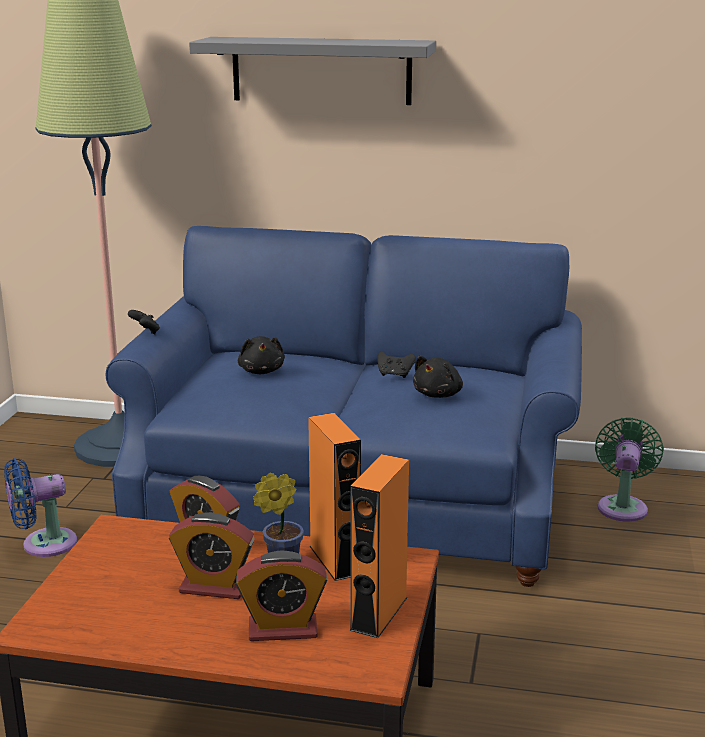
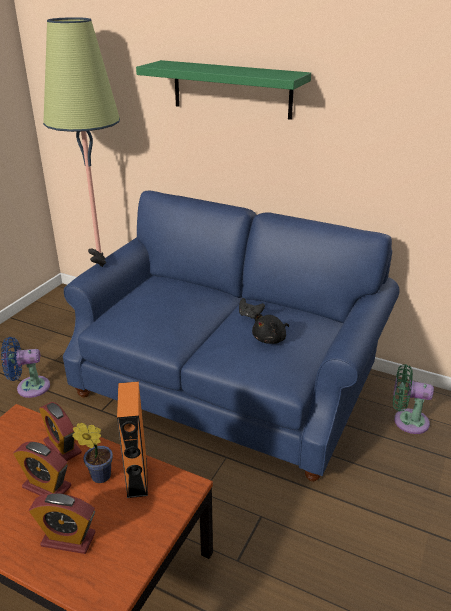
camera: 15 degrees right, 10 degrees up
(261, 371) = (165, 300): black plush toy -> none
(321, 70) = (231, 89): grey shelf -> green shelf
(378, 613) = (139, 538): orange speaker -> none
(622, 506) = (407, 420): green fan -> green fan turned 105 degrees counterclockwise

